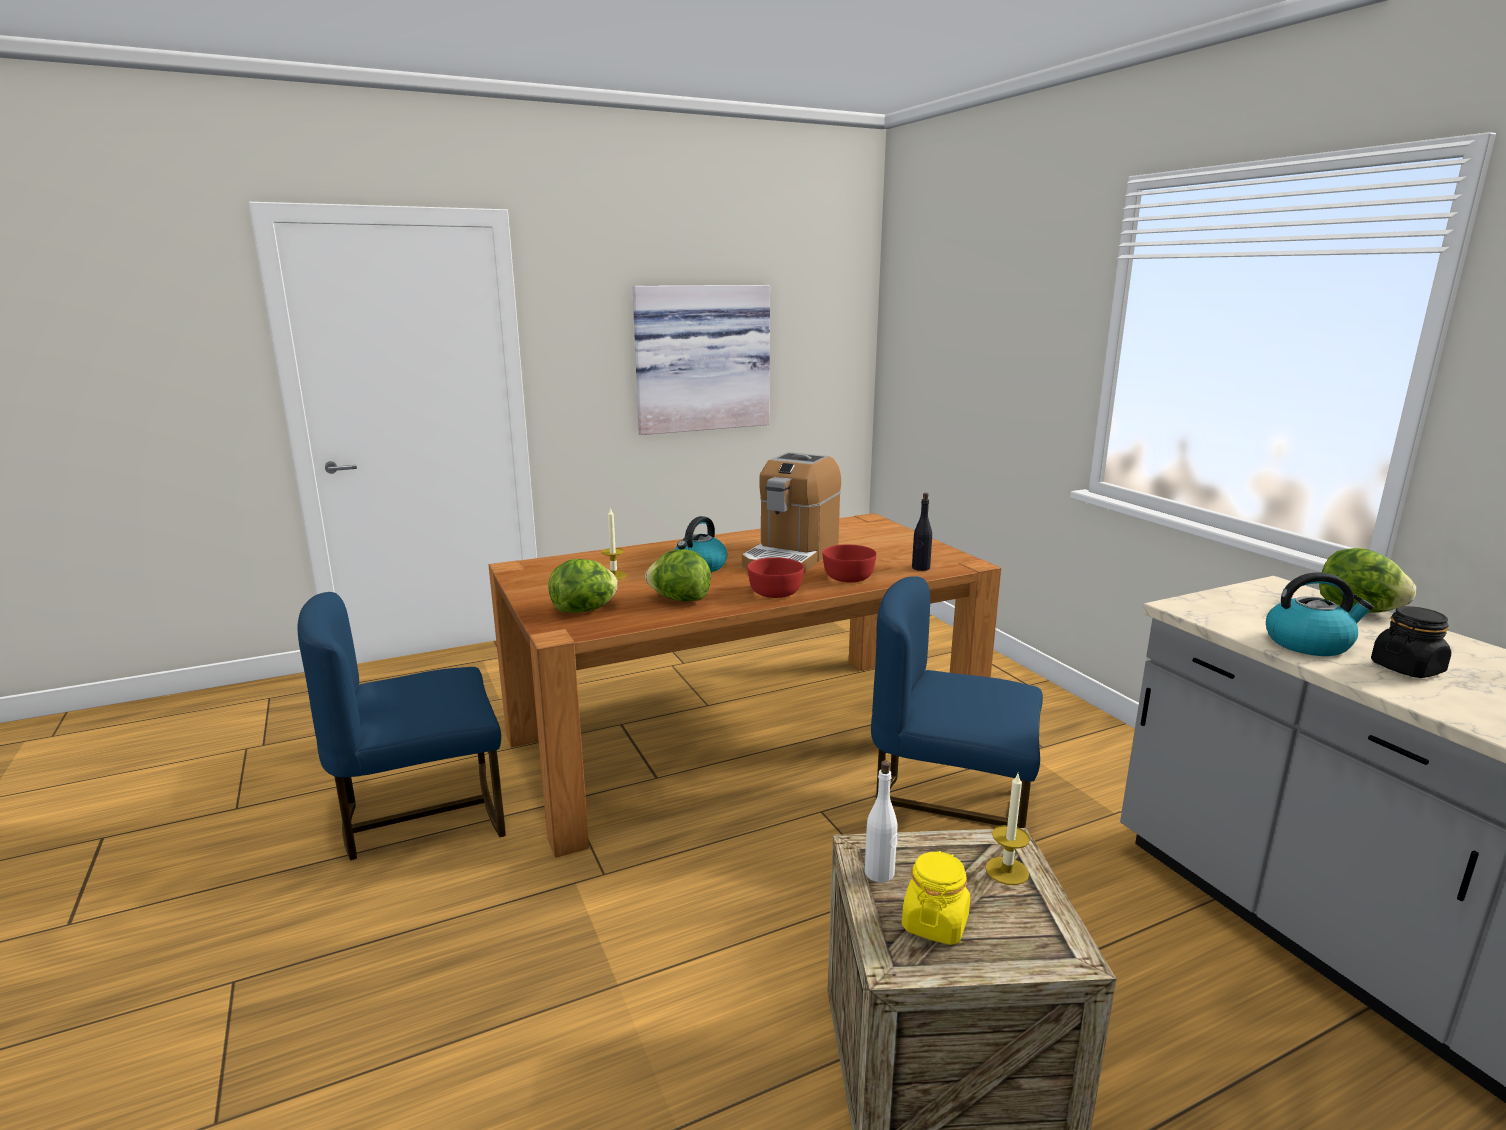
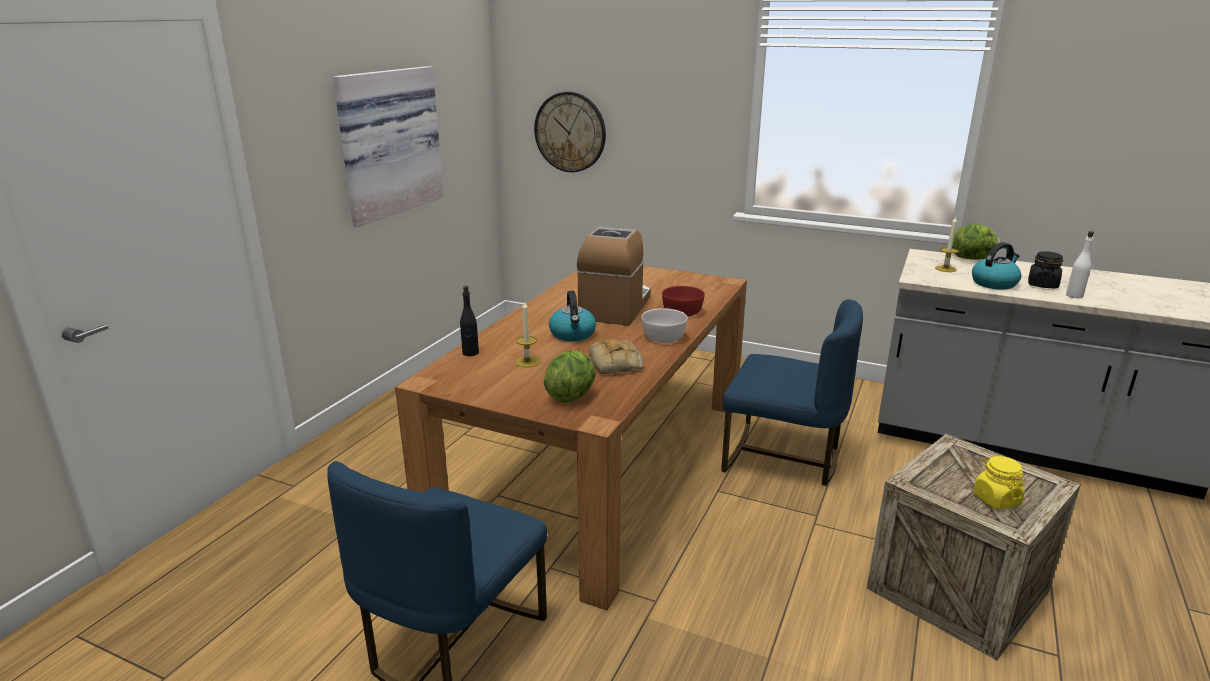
camera: 40 degrees left, 5 degrees up
(679, 599) = (616, 364): lettuce -> bread
(775, 592) = (664, 337): red bowl -> white bowl
(791, 557) = (615, 307): coffee machine -> coffee machine turned 150 degrees counterclockwise
(879, 873) = (937, 489): white bottle -> white bottle (1074, 296)
(920, 568) = (707, 293): black bottle -> black bottle (470, 353)
(932, 370) = (570, 132): none -> wall clock
(950, 814) = (782, 458): blue chair -> blue chair turned 135 degrees counterclockwise
(1007, 871) = (975, 459): candle -> candle (945, 269)

